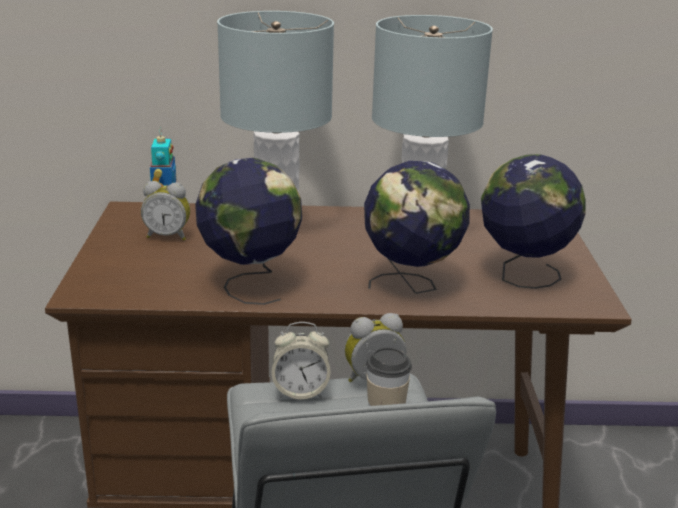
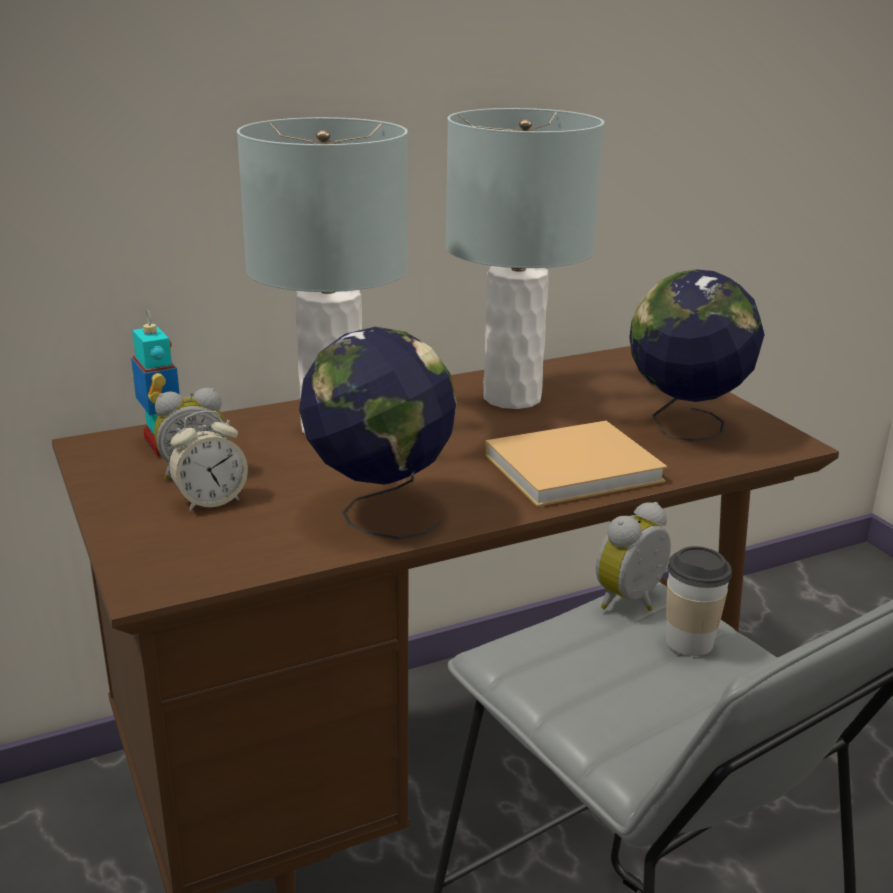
camera: 25 degrees left, 0 degrees up
(300, 392) = (558, 640): alarm clock -> alarm clock (210, 501)
(411, 286) = (577, 467): globe -> beige book

